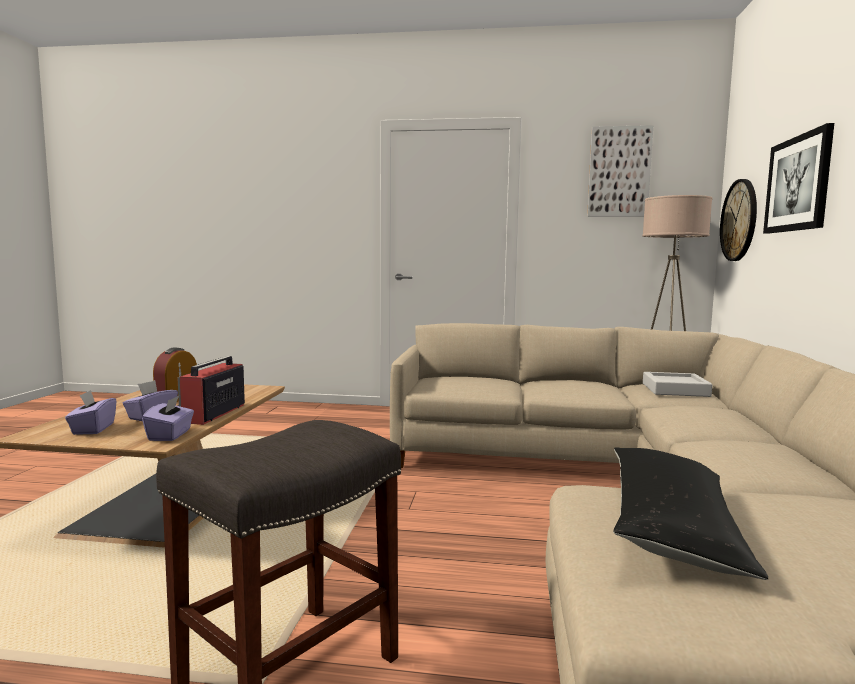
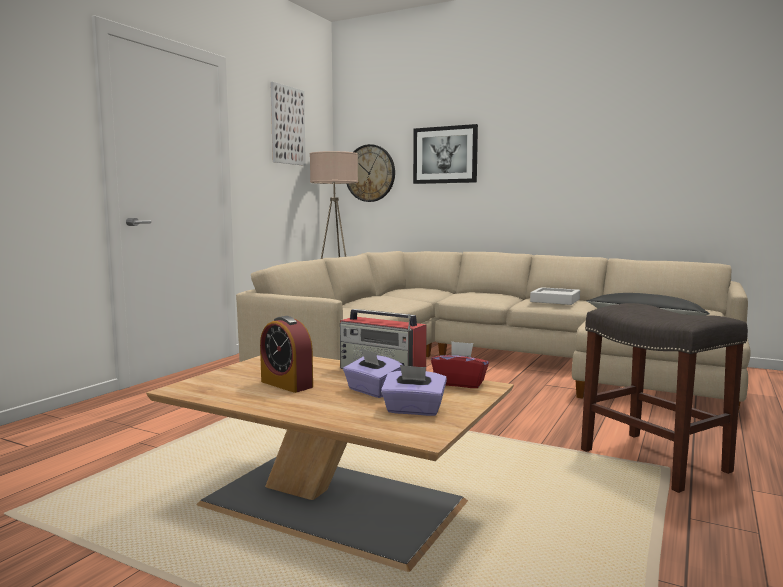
camera: 70 degrees left, 0 degrees up
(170, 435) = (460, 383): purple tissue box -> red tissue box
(675, 390) = (417, 290): grey tray -> grey tray (555, 300)

